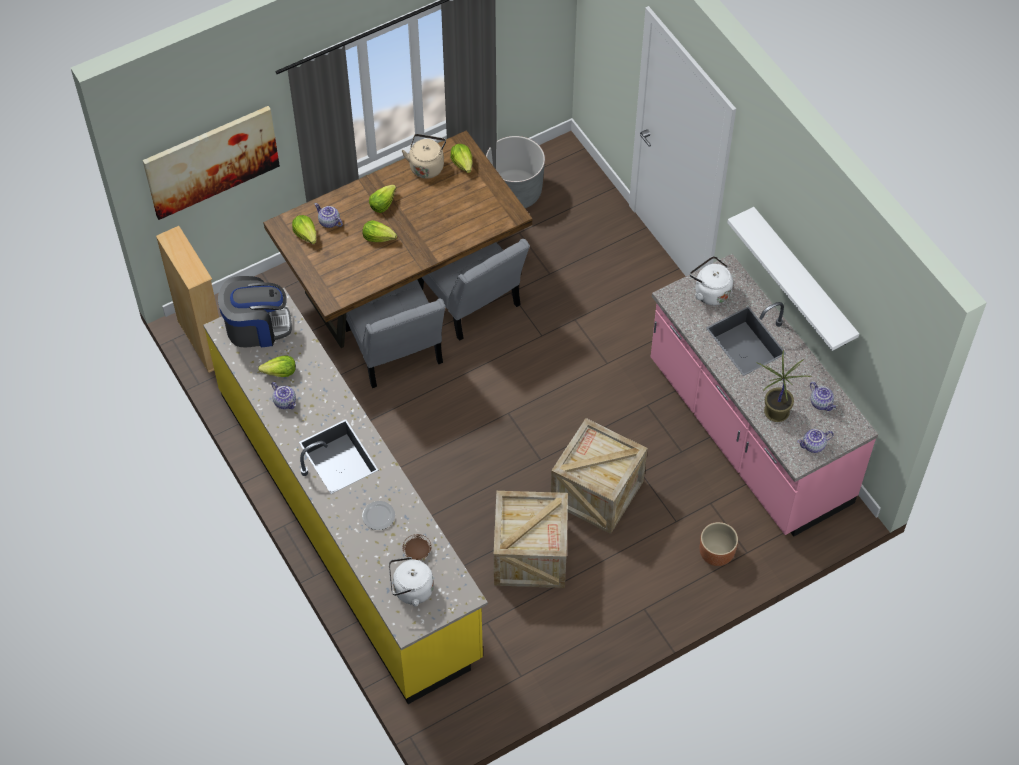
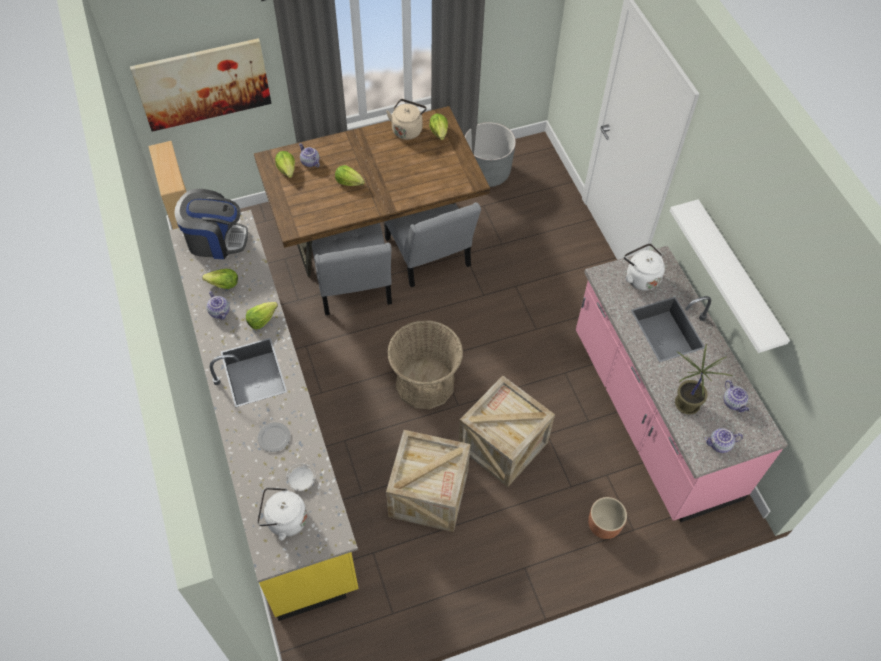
camera: 10 degrees right, 0 degrees up
(382, 203) = (360, 154): lettuce -> lettuce (261, 319)
(417, 551) = (301, 481): brown plate -> white plate
(499, 442) = (425, 383): none -> basket

